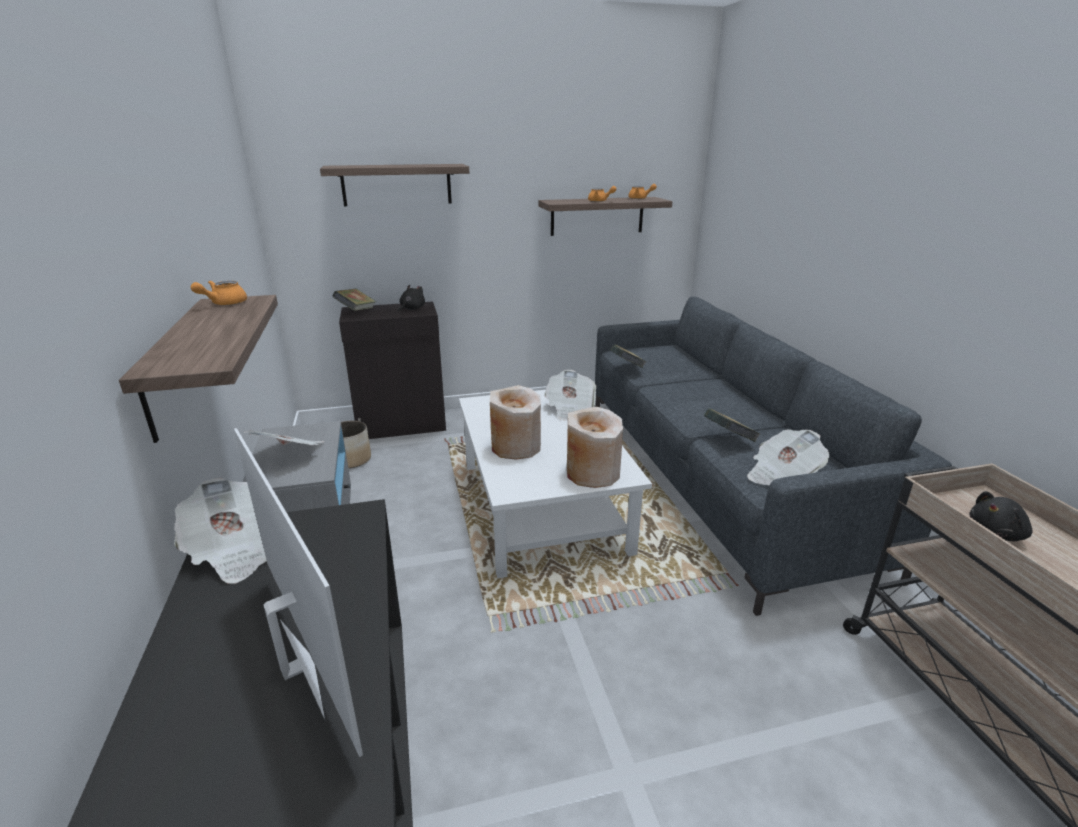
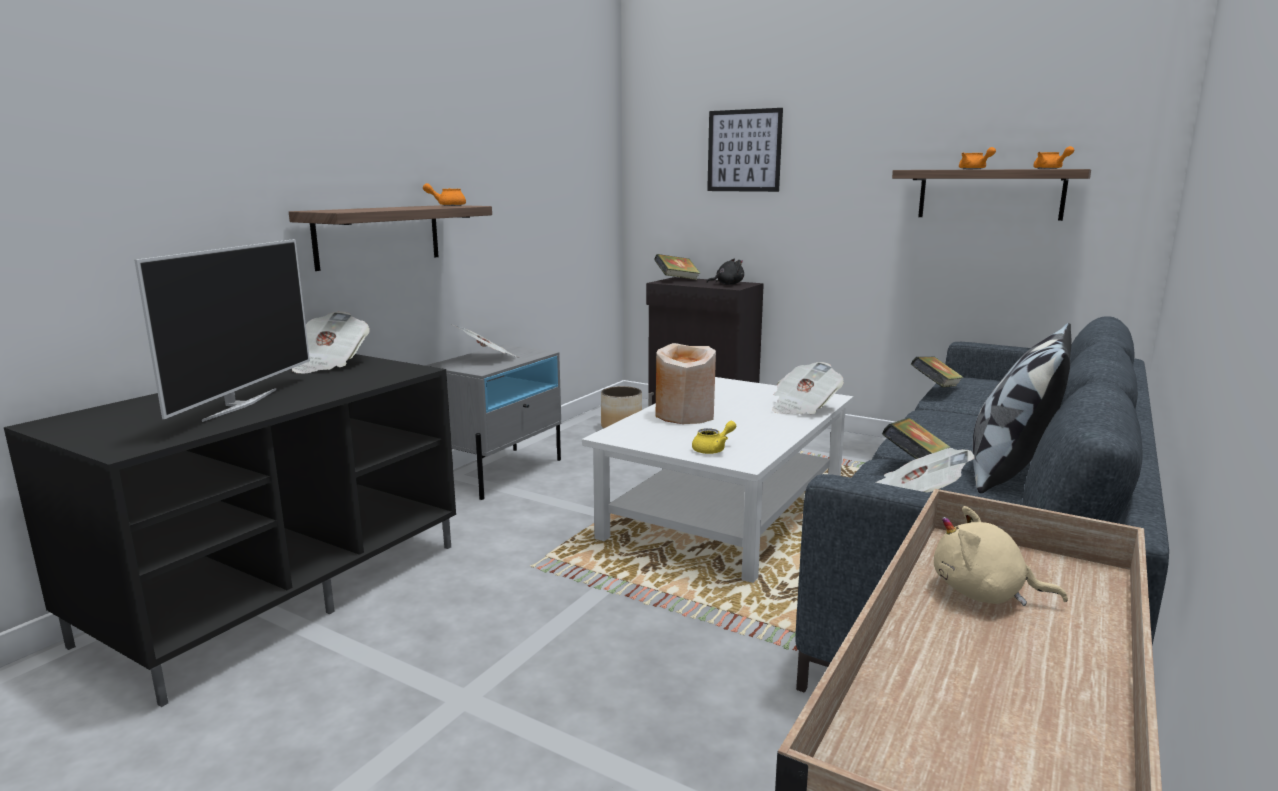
camera: 45 degrees right, 10 degrees down
(396, 185) = (744, 151): shelf -> picture
(592, 473) = (713, 449): beige vase -> yellow teapot
(767, 425) = (1010, 472): none -> pillow
(997, 533) = (984, 594): black plush toy -> beige plush toy

